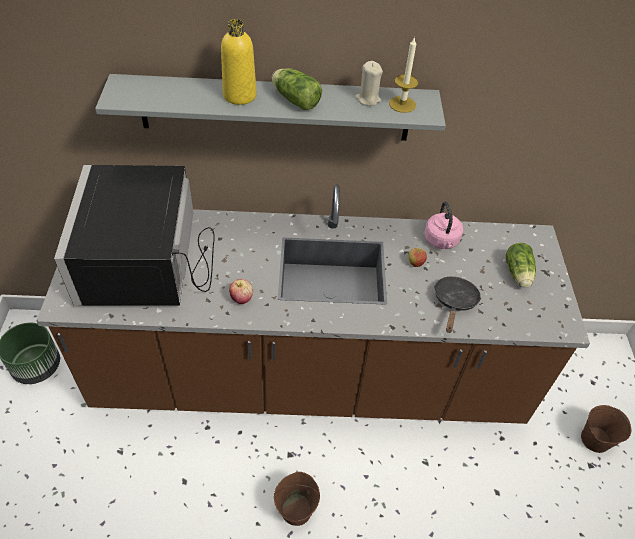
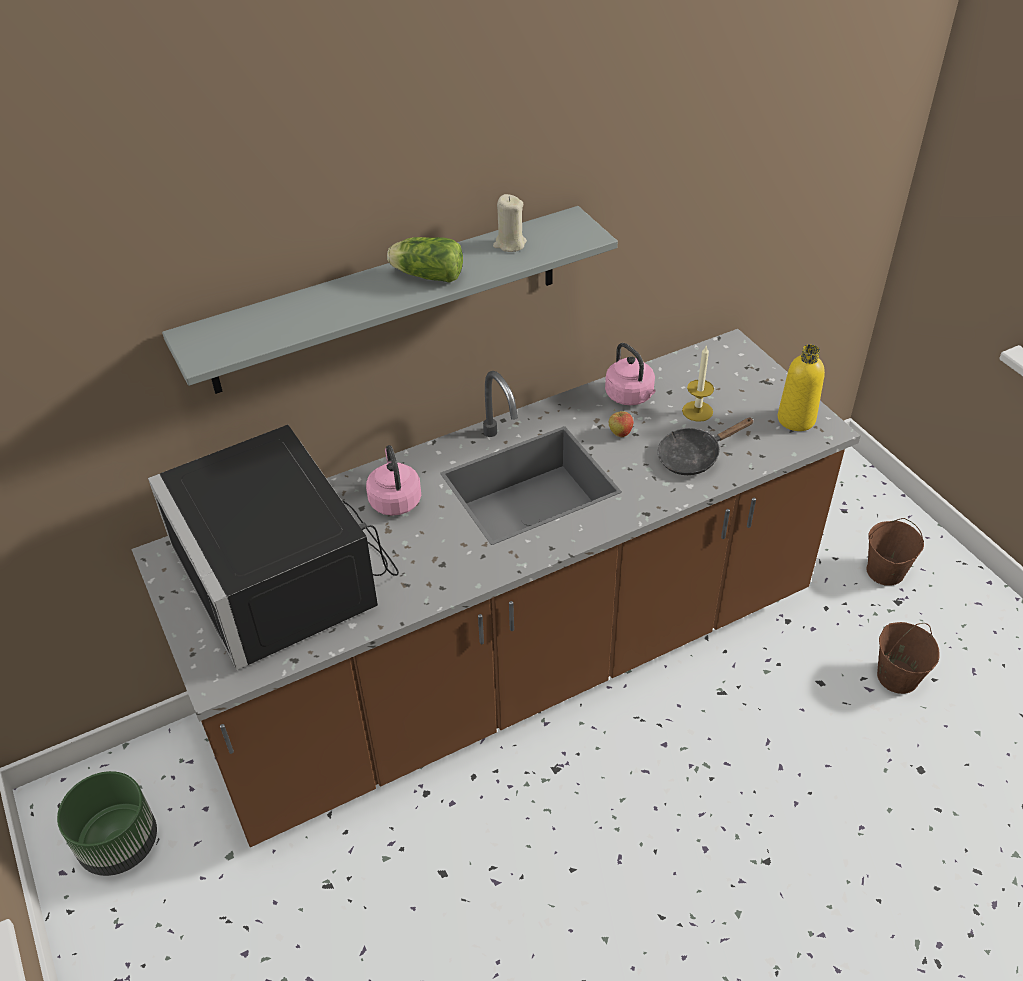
camera: 25 degrees left, 5 degrees down
(239, 95) = (356, 295): yellow bottle -> yellow bottle (796, 419)
(241, 298) = (446, 564): apple -> none
(243, 242) = (394, 499): none -> pink kettle
(296, 509) = (607, 827): brown bucket -> brown bucket (896, 676)
(402, 104) = (552, 235): candle -> candle (697, 411)
(454, 302) = (694, 456): black frying pan -> black frying pan turned 105 degrees counterclockwise
(518, 274) = (739, 397): lettuce -> none

